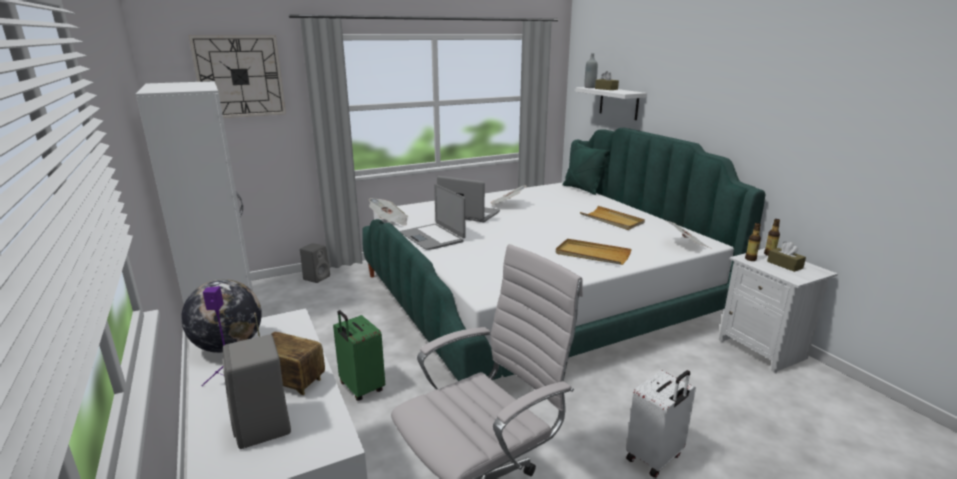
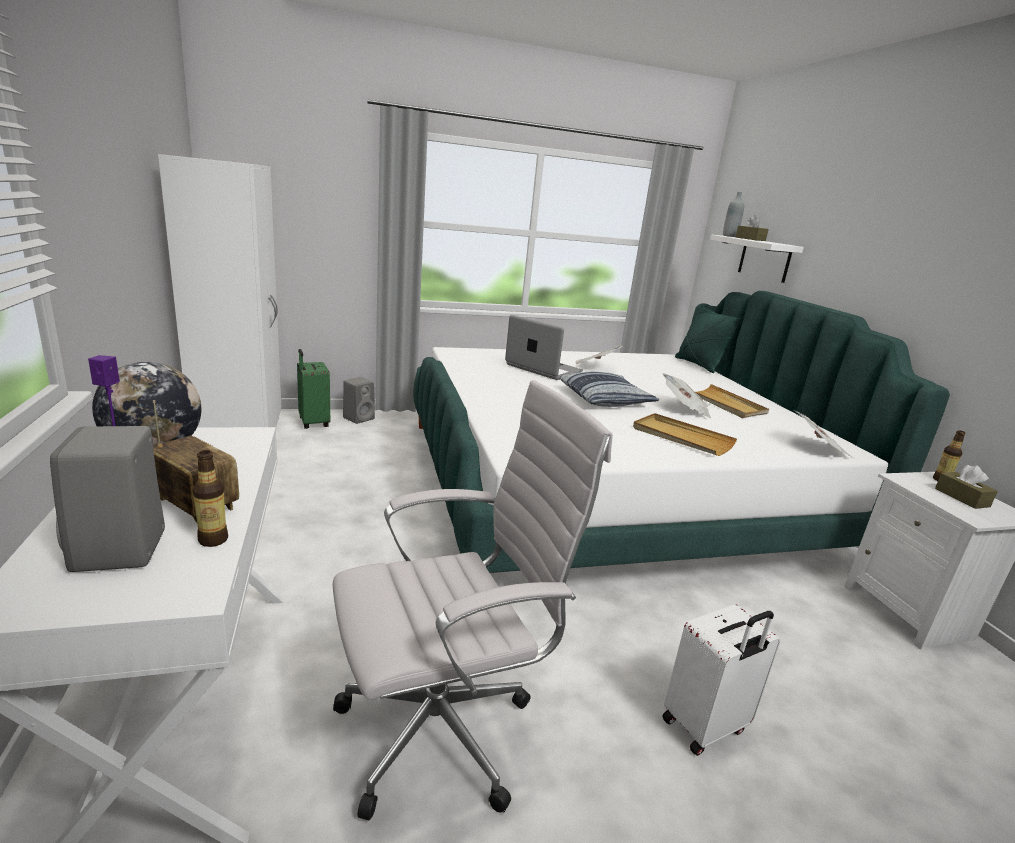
camera: 10 degrees right, 0 degrees up
(239, 76) = (303, 168): wall clock -> none
(361, 388) = (353, 549): green suitcase -> green suitcase (313, 423)
(390, 222) = (444, 362): newspaper -> newspaper (684, 409)
(432, 237) = (485, 385): laptop -> none
(526, 232) = (605, 399): none -> pillow
(750, 259) = (910, 481): bottle -> bottle (213, 540)

